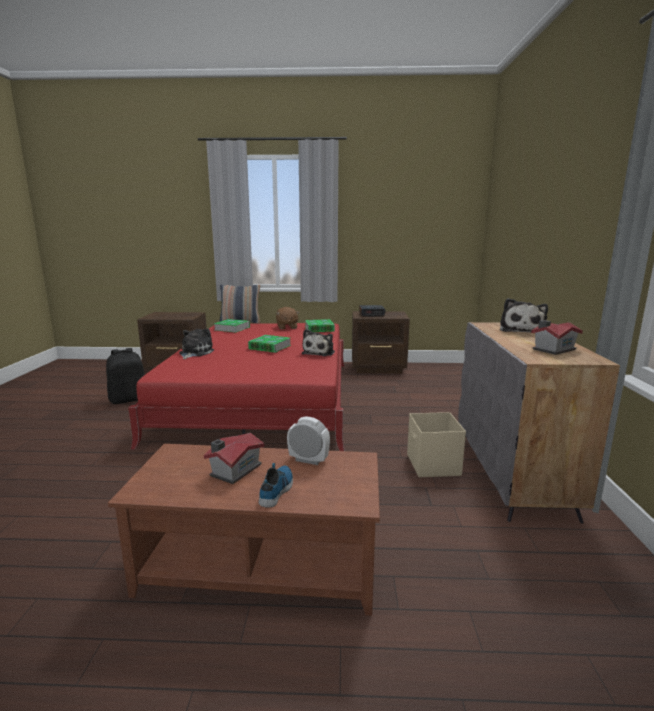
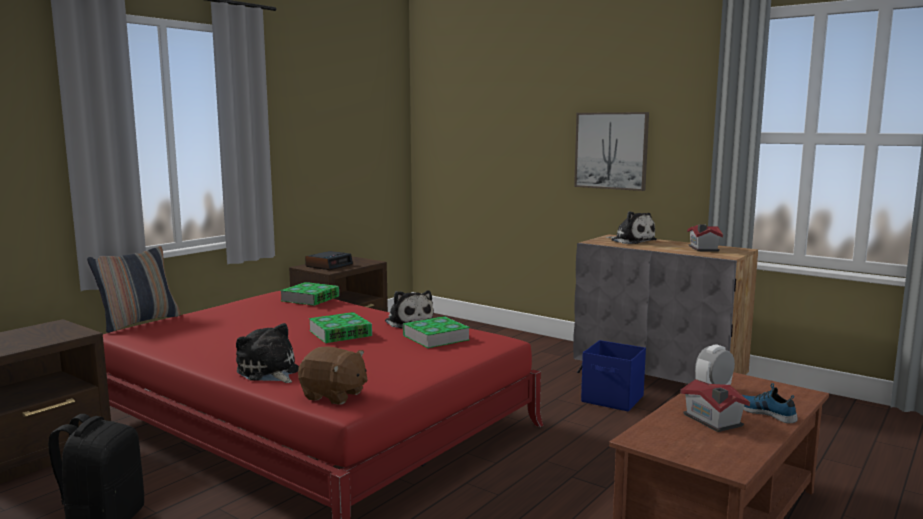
camera: 55 degrees left, 5 degrees down
(232, 328) = (172, 332): book -> book (436, 337)
(287, 327) = (255, 308): brown plush toy -> brown plush toy (334, 395)
(433, 465) = (613, 399): beige storage box -> blue storage box
(566, 237) = (611, 150): none -> picture

